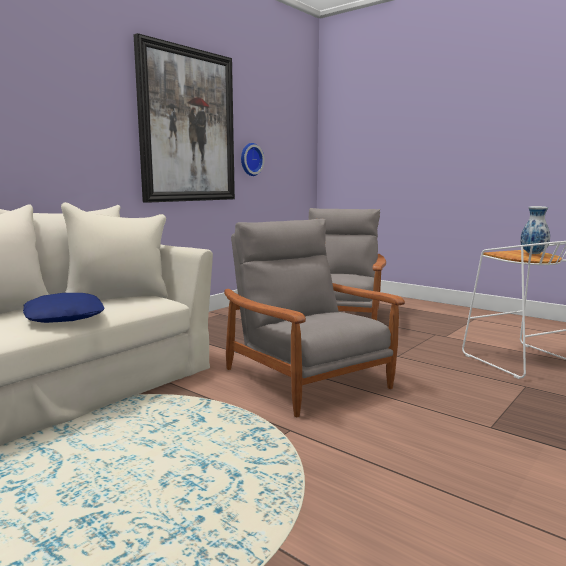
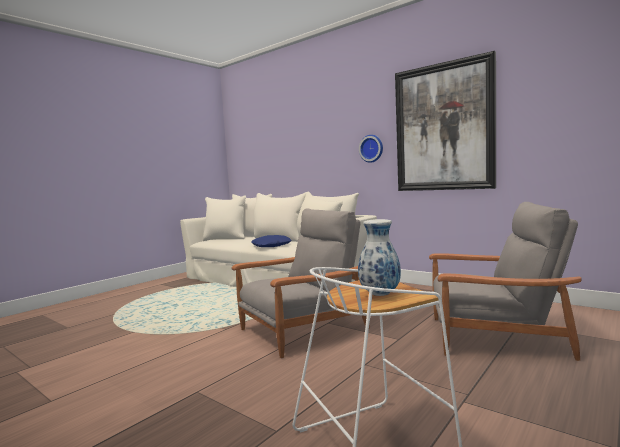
camera: 90 degrees right, 5 degrees down
(250, 159) = (529, 145): wall clock -> wall clock (371, 148)

